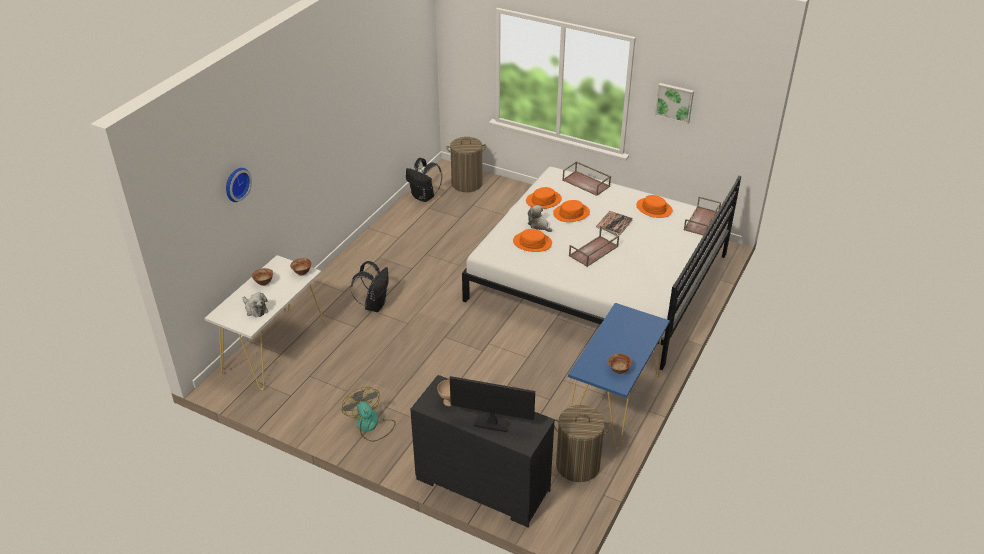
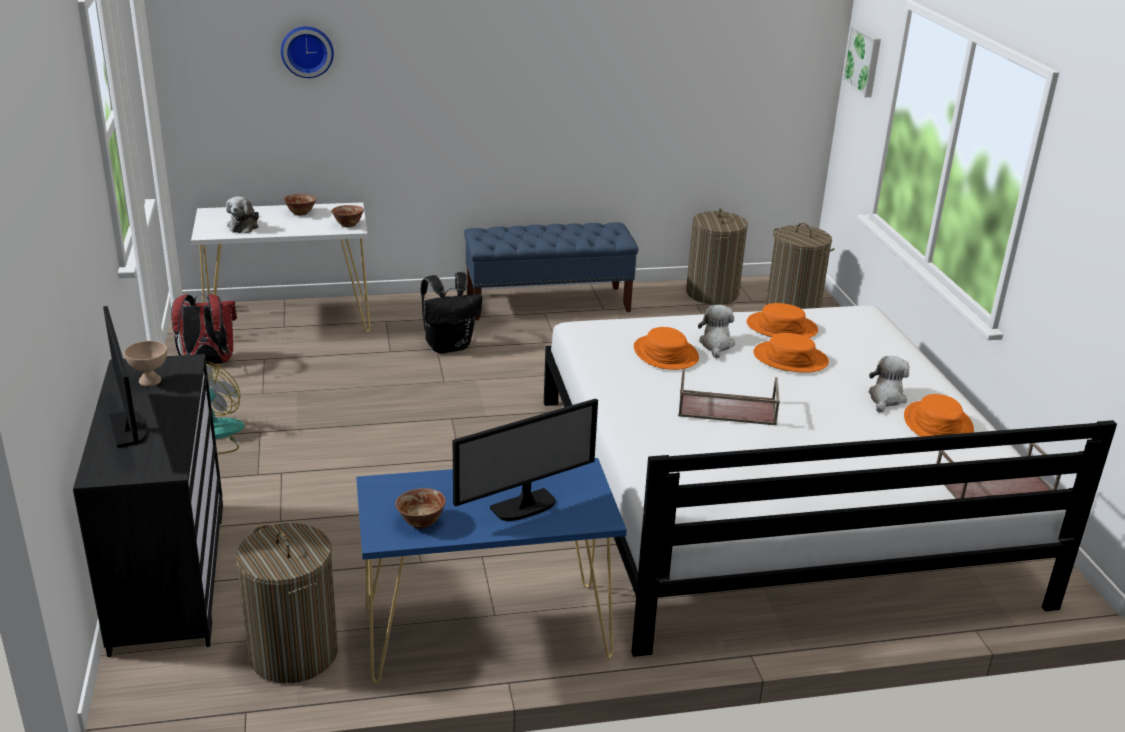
camera: 50 degrees right, 10 degrees down
(289, 399) = (207, 363): none -> red backpack
(370, 251) = (548, 303): none -> blue bench
(424, 197) = (712, 293): black backpack -> laundry basket
(586, 183) = (888, 344): brown tray -> none
(614, 223) = (830, 402): book -> none
(624, 209) = (886, 398): none -> plush toy
(633, 338) = (525, 507): none -> monitor
(674, 102) = (1083, 231): picture -> picture (864, 61)

